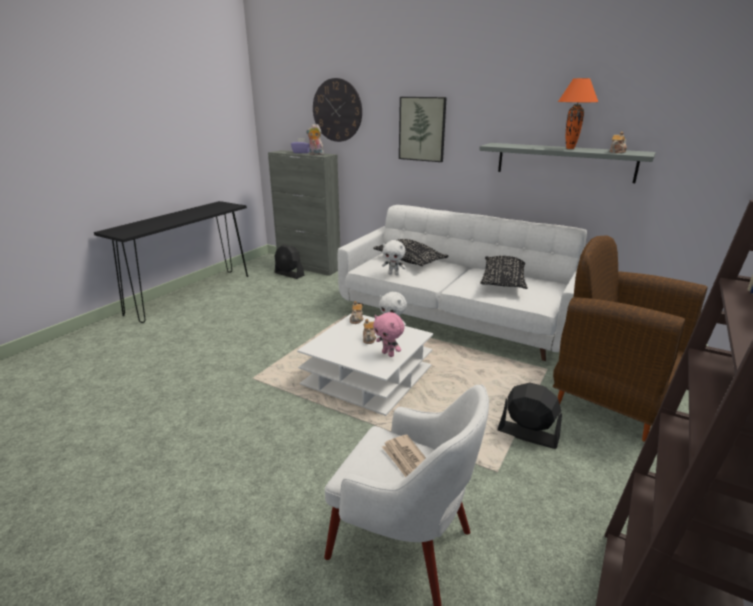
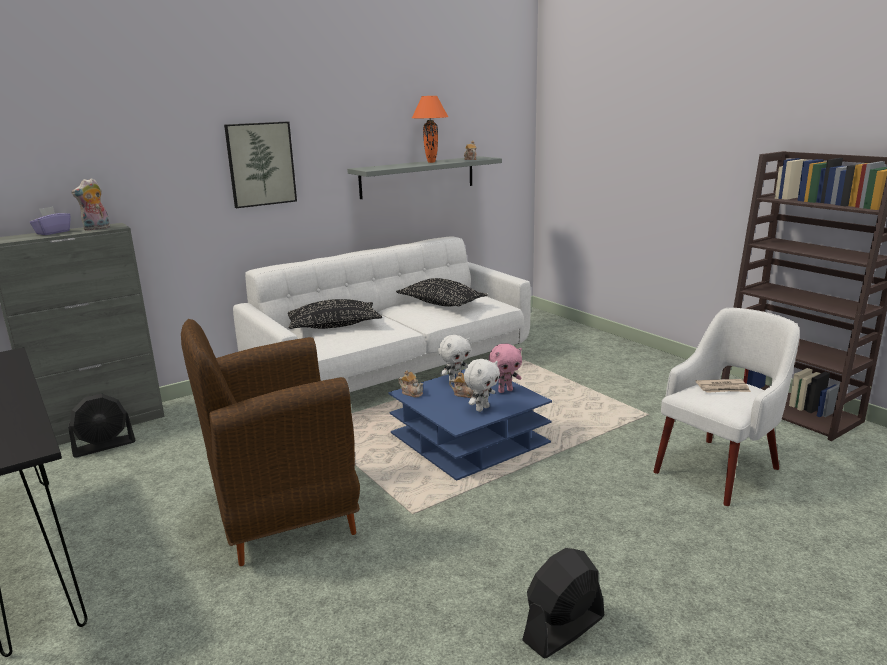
camera: 65 degrees left, 5 degrees down
(337, 110) = (110, 153): wall clock -> none
(367, 376) = (469, 439): white coffee table -> blue coffee table
(393, 274) = (358, 340): white plush toy -> white plush toy (482, 408)
(527, 434) = (608, 392): black fan -> black fan (563, 629)
(611, 398) = (580, 352): brown armchair -> brown armchair (282, 515)

